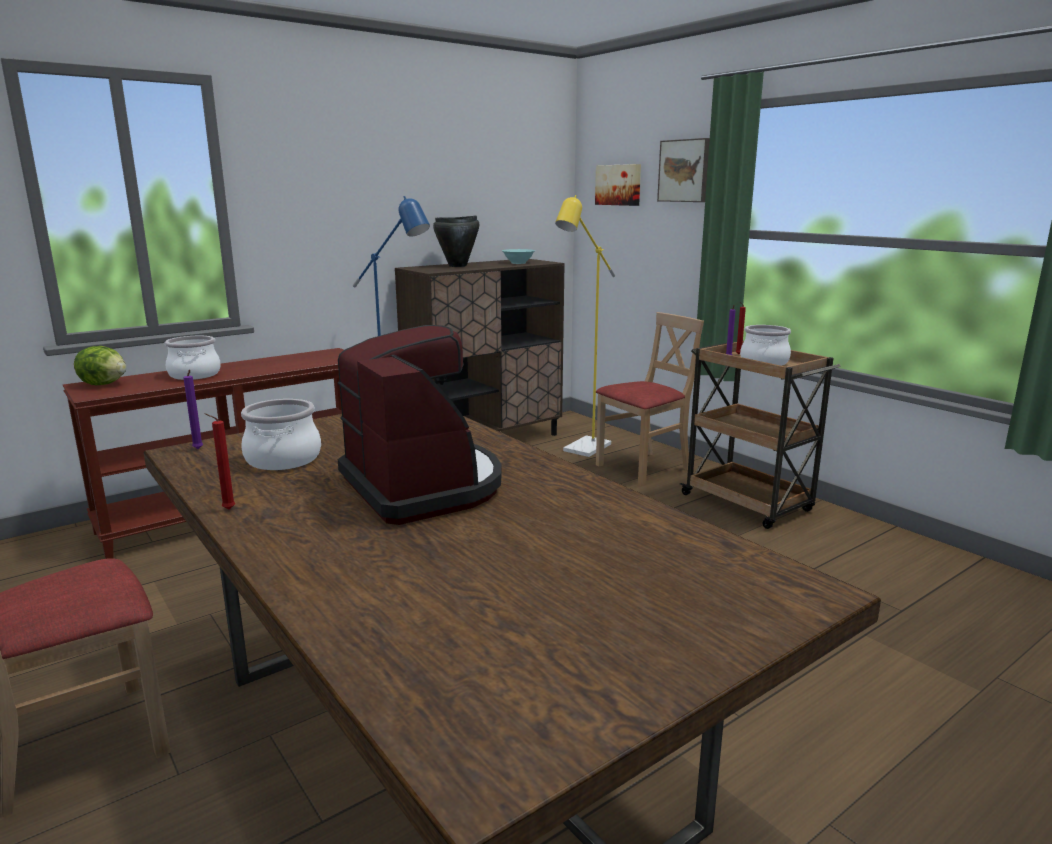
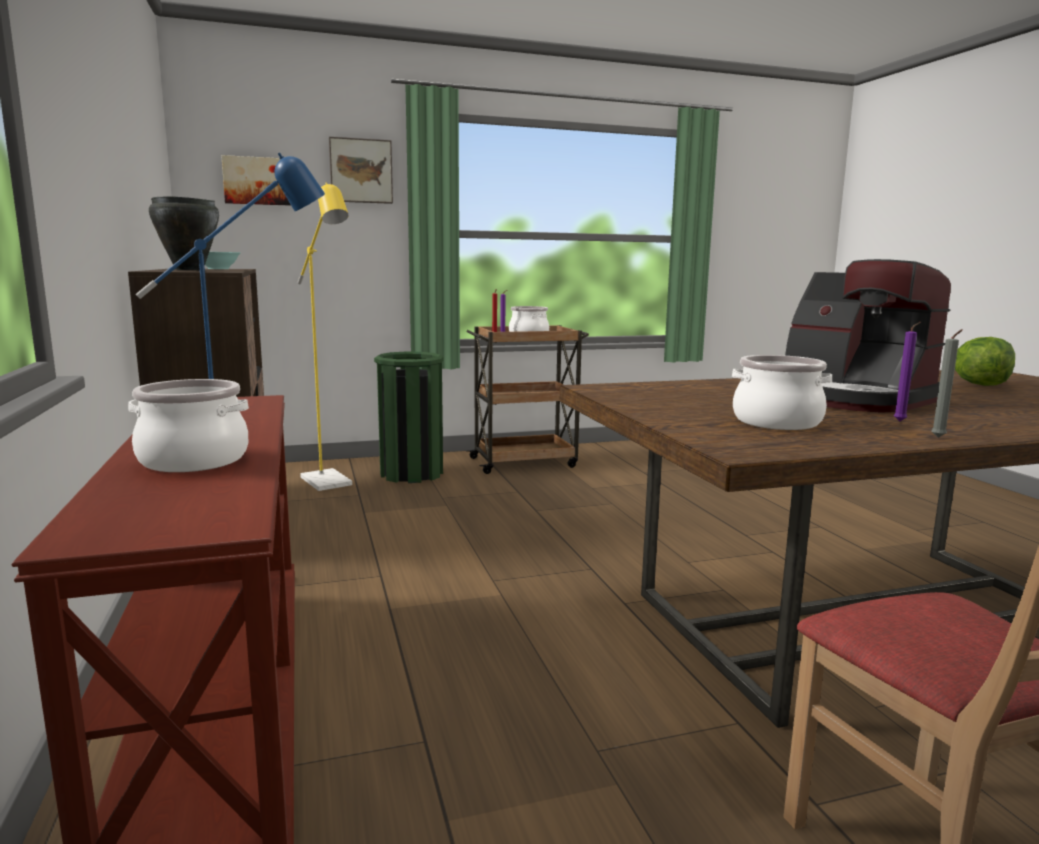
camera: 70 degrees left, 5 degrees down
(104, 384) = (124, 518): lettuce -> lettuce (980, 384)
(198, 449) = (733, 445): purple candle -> purple candle (901, 421)
(226, 509) = (939, 438): red candle -> grey candle
(423, 486) = (851, 398): coffee machine -> coffee machine turned 120 degrees counterclockwise
(643, 468) = (411, 473): beige chair -> green trash can

